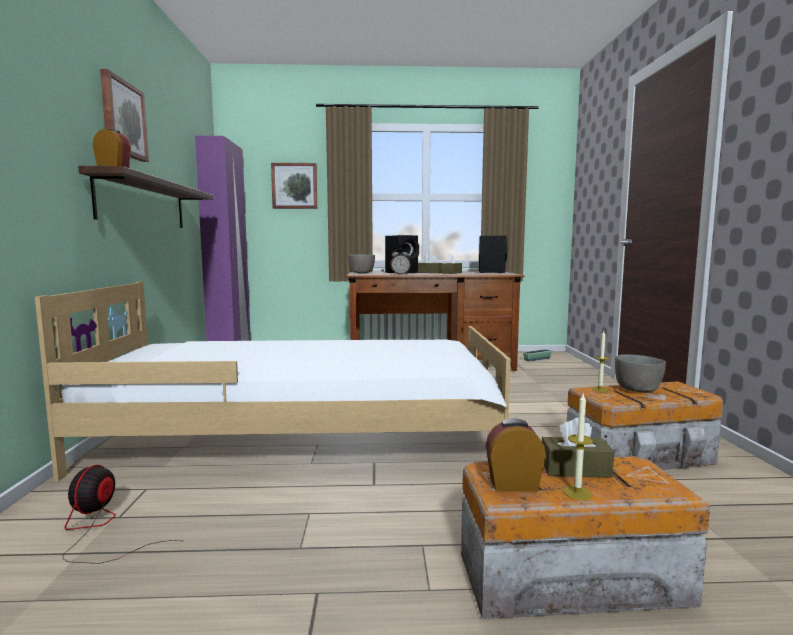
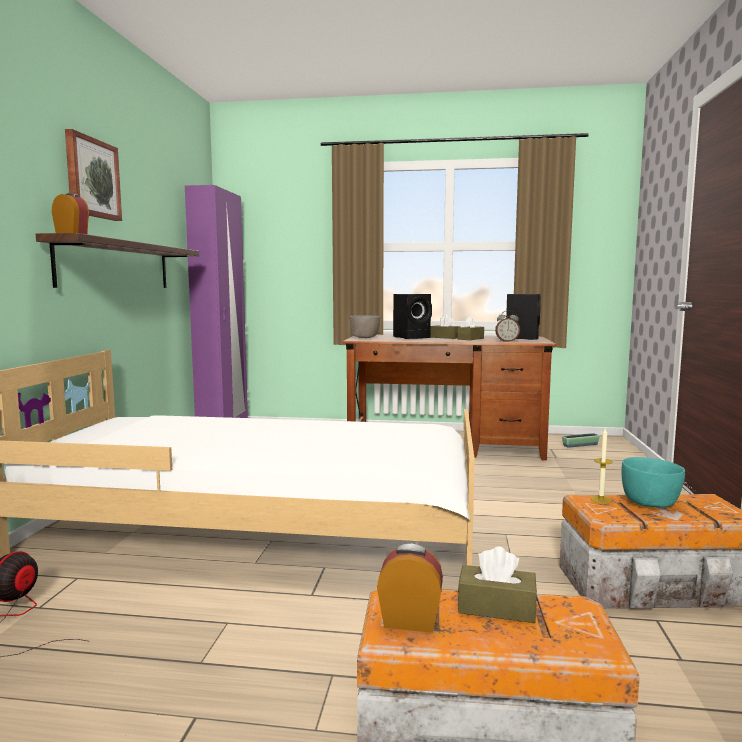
camera: 10 degrees right, 0 degrees up
(294, 186) = (298, 236): picture -> none
(400, 274) = (406, 340): alarm clock -> alarm clock (507, 341)
(577, 493) = (478, 639): candle -> none
(638, 390) = (650, 503): grey bowl -> turquoise bowl

